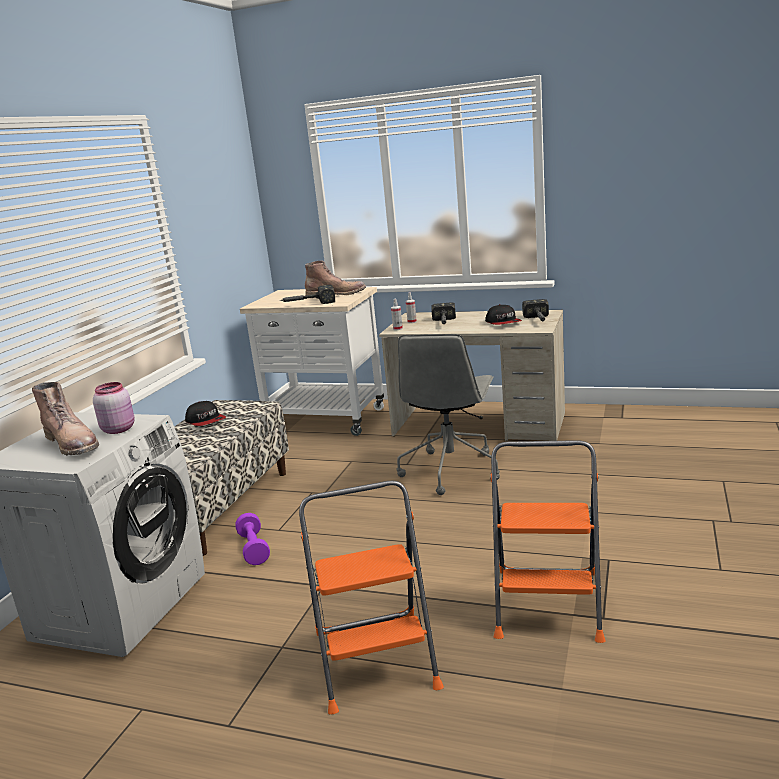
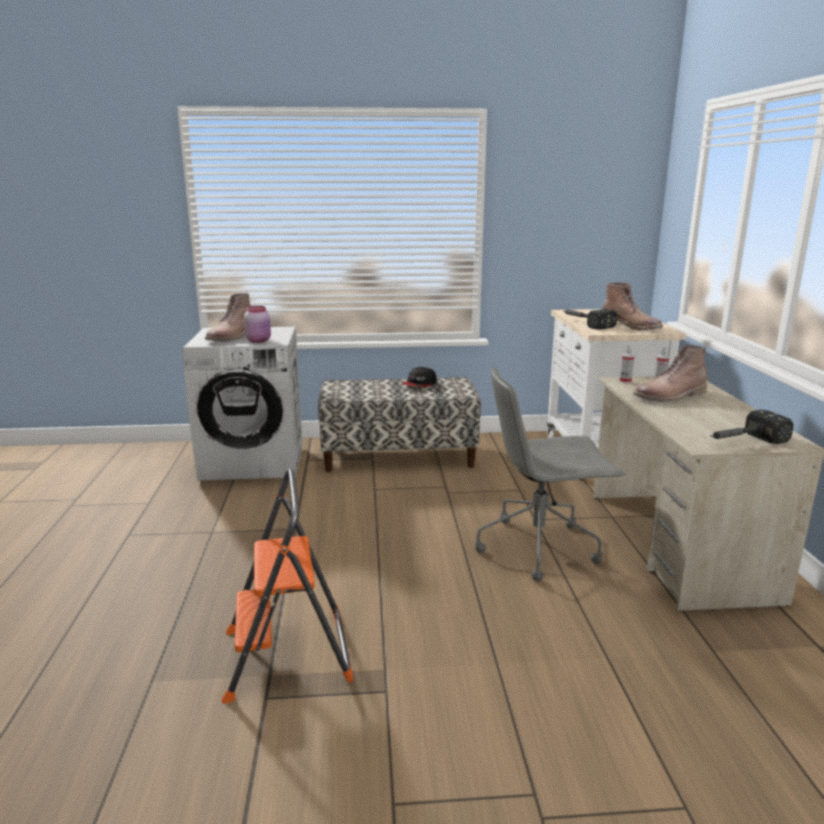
camera: 65 degrees right, 0 degrees up
(254, 549) = (341, 487): purple dumbbell -> none
(375, 655) = (202, 573): orange step ladder -> none
(444, 323) = (670, 396): hammer -> brown boot
(503, 322) = (708, 423): cap -> none

